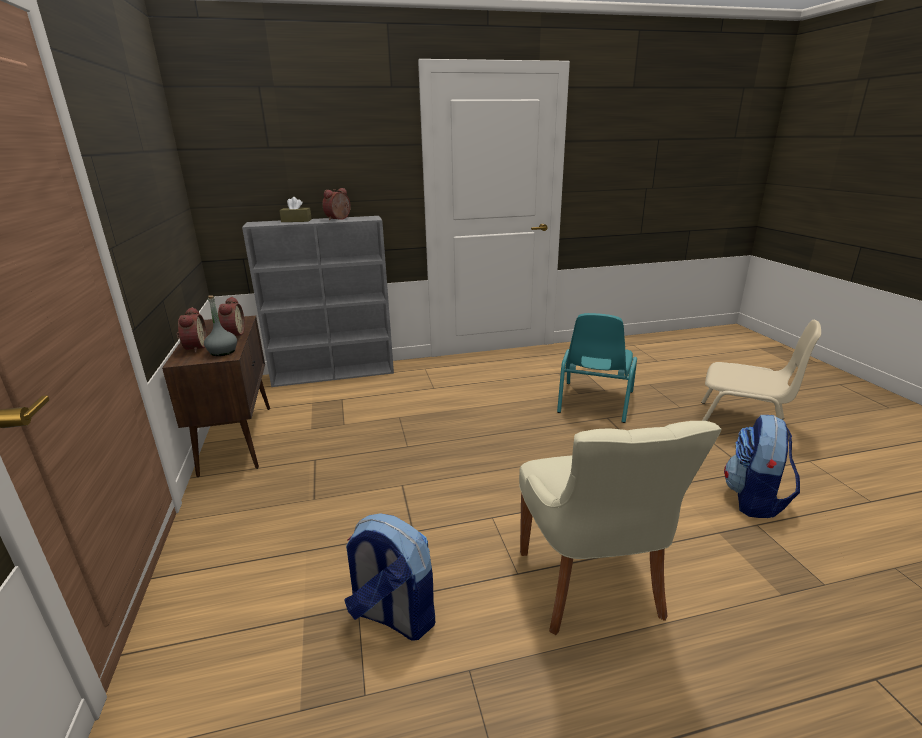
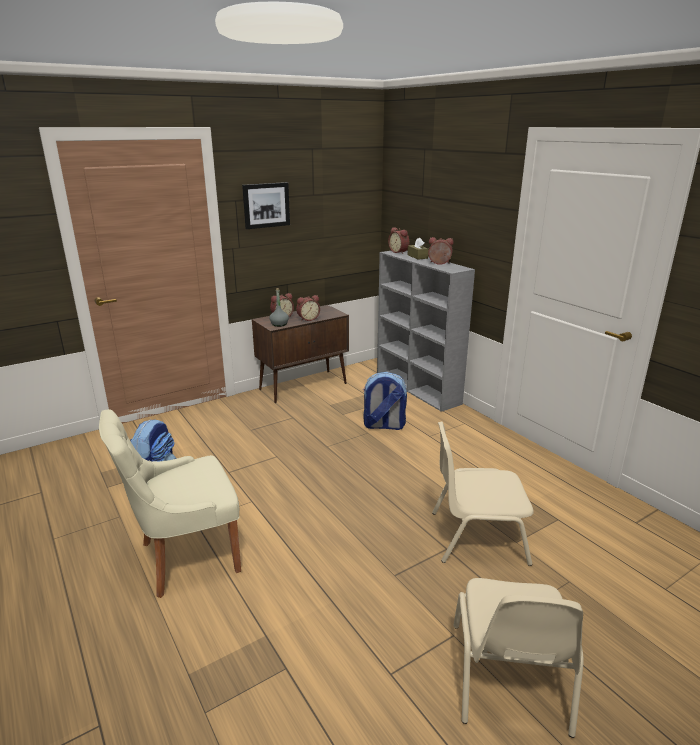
camera: 70 degrees right, 0 degrees up
(120, 165) = (266, 205): none -> picture
(261, 223) = (399, 252): none -> alarm clock
(594, 402) = (476, 536): turquoise chair -> beige chair
(754, 500) = (330, 671): backpack -> backpack (383, 425)

